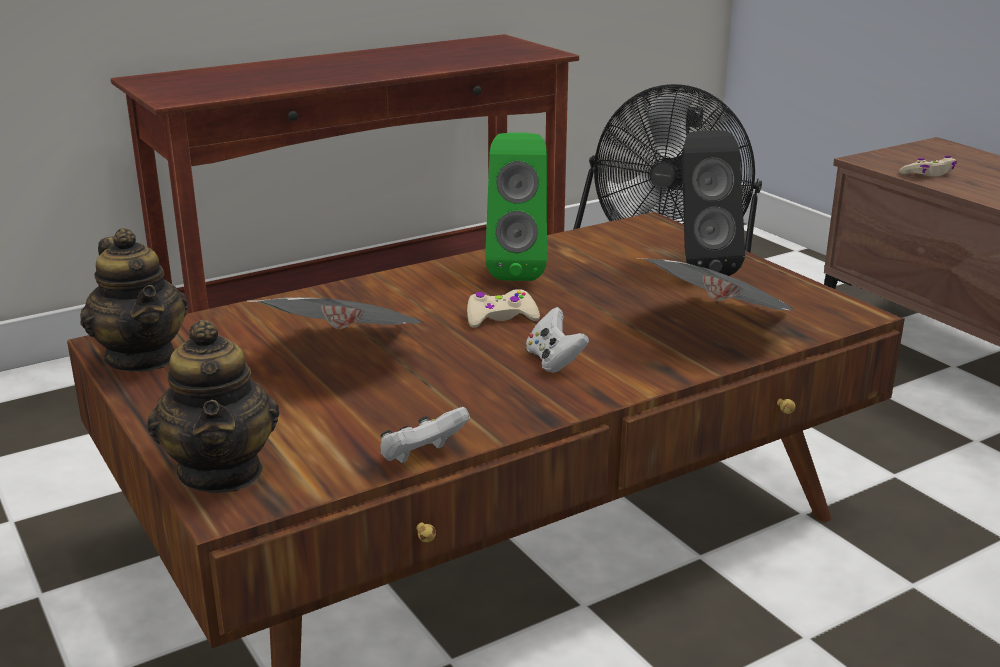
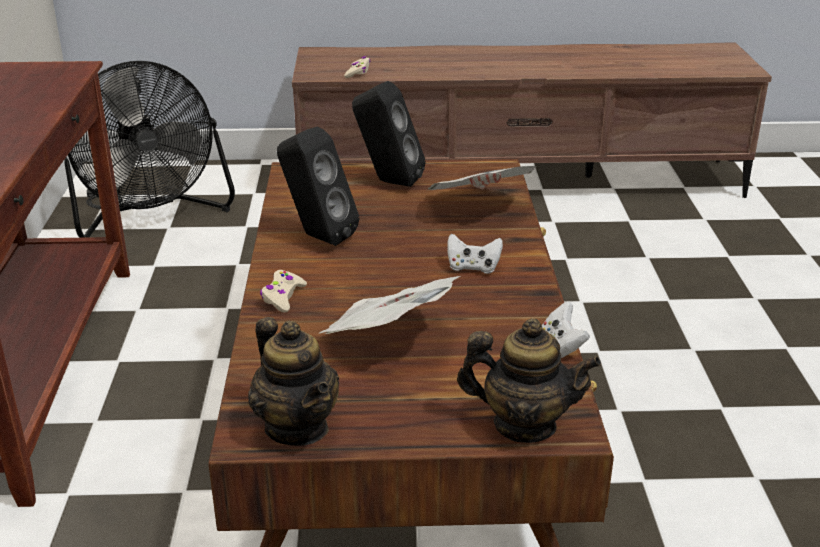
camera: 60 degrees left, 5 degrees up
(142, 358) = (297, 427): teapot -> teapot turned 60 degrees clockwise
(500, 318) = (388, 265): beige game controller -> beige game controller (283, 297)
(517, 271) = (317, 237): green speaker -> black speaker

